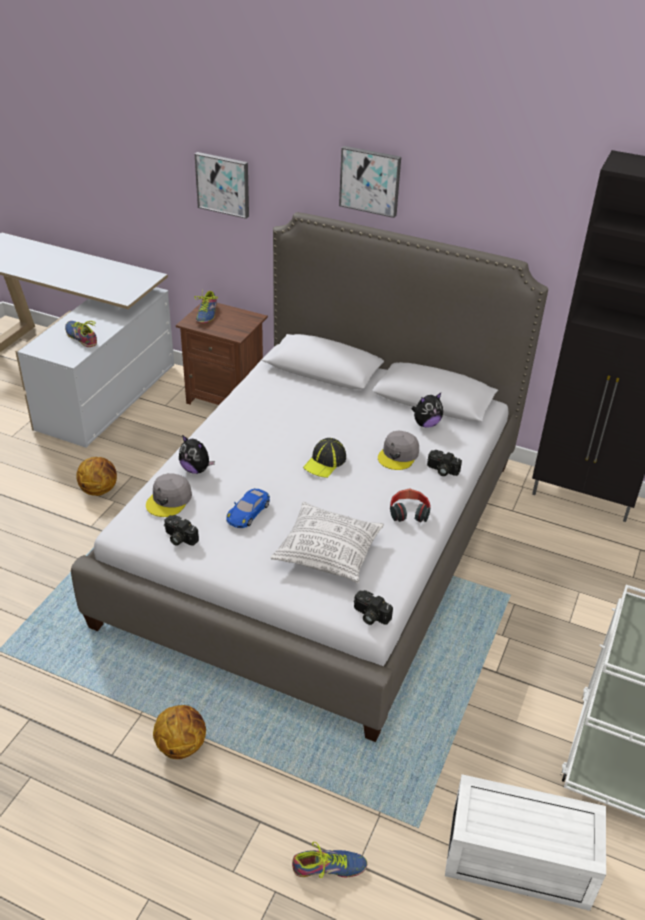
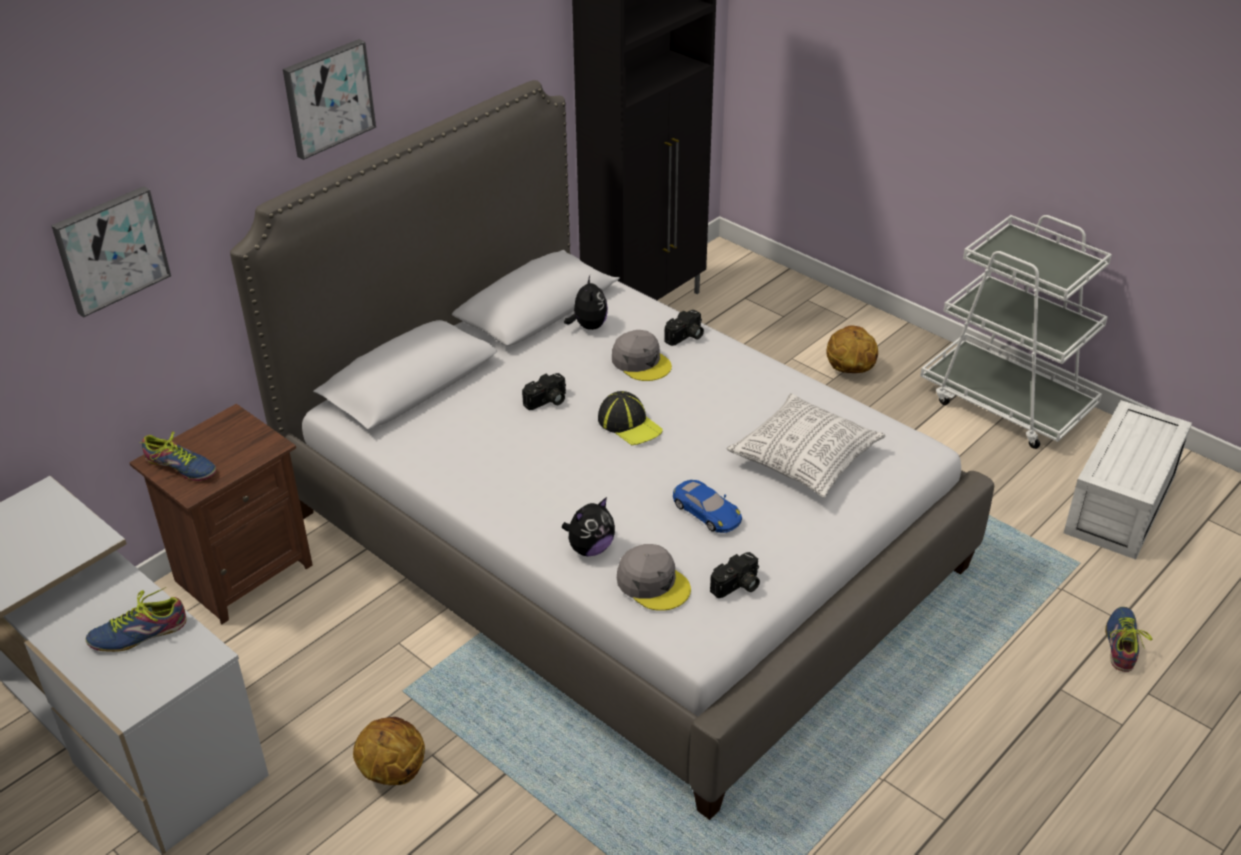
camera: 70 degrees left, 0 degrees up
(181, 745) = (941, 743): basketball -> basketball (849, 370)
(370, 616) = (919, 449): camera -> camera (547, 402)
(409, 512) = (753, 380): headphones -> none

